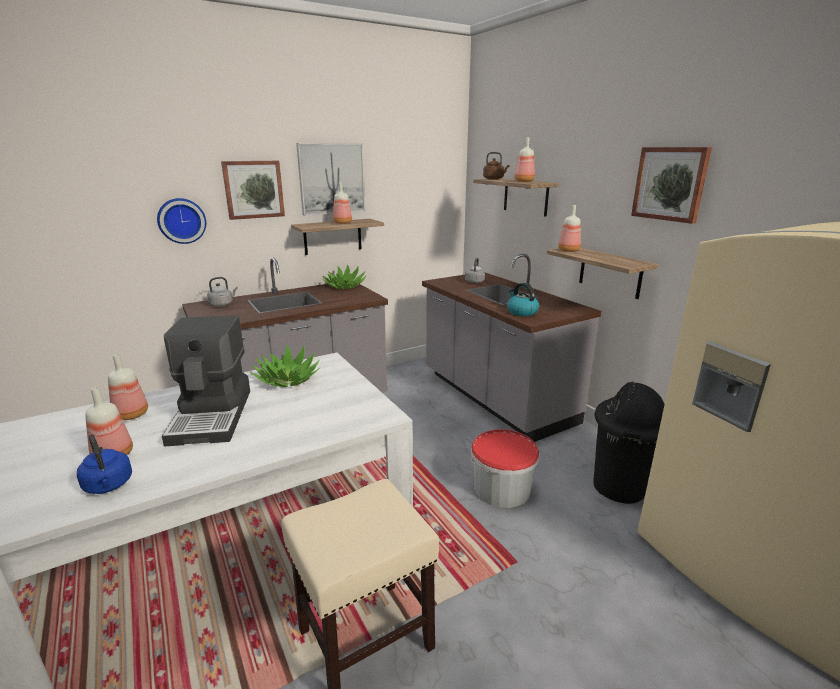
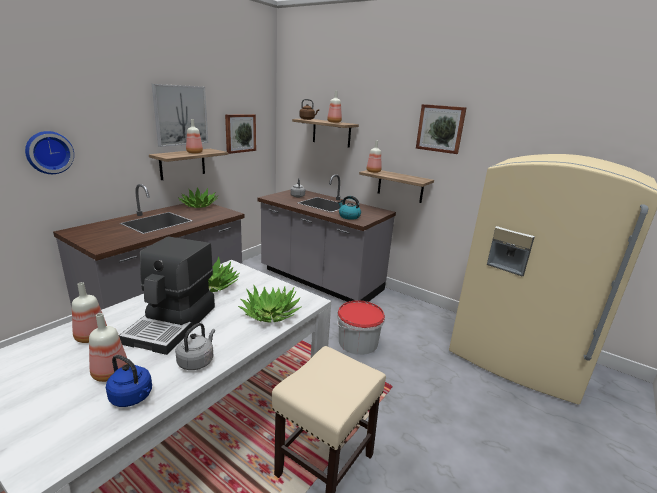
camera: 25 degrees left, 0 degrees up
(213, 415) = (173, 324): coffee machine -> coffee machine turned 45 degrees clockwise
(222, 304) = (98, 229): grey kettle -> grey kettle (197, 361)
(253, 189) = (116, 123): picture -> picture (240, 133)
(323, 423) = (270, 314): none -> potted plant
(618, 488) = (425, 326): black trash can -> none

